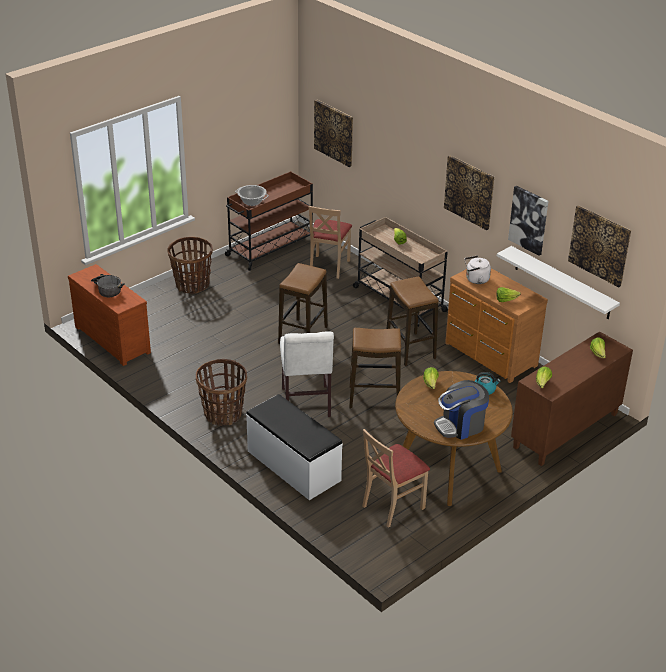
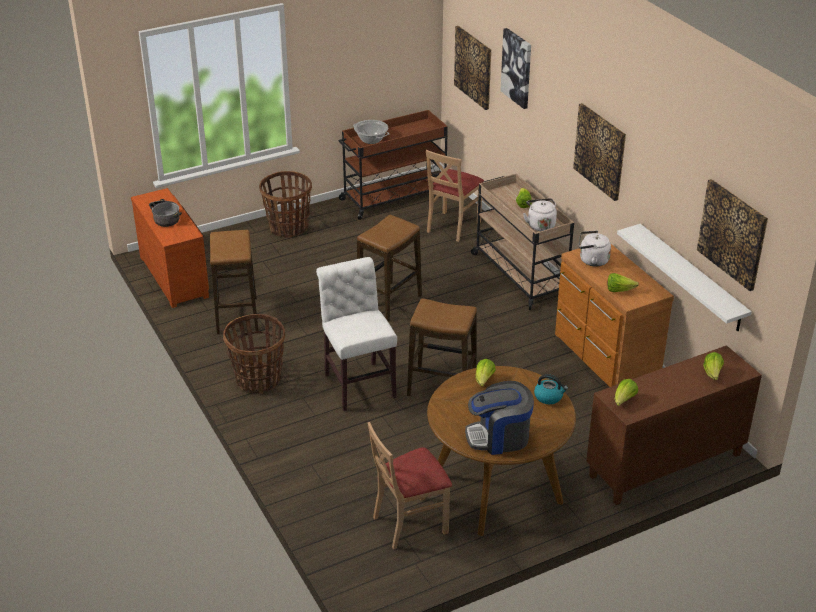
camera: 15 degrees right, 0 degrees up
(293, 466) = (311, 454): white bench -> none
(306, 404) = (358, 383): white chair -> white chair turned 150 degrees clockwise
(410, 349) = (510, 336): stool -> stool (237, 316)
(419, 256) = (540, 225): none -> white kettle
(529, 220) = (659, 192): picture -> picture (517, 68)

